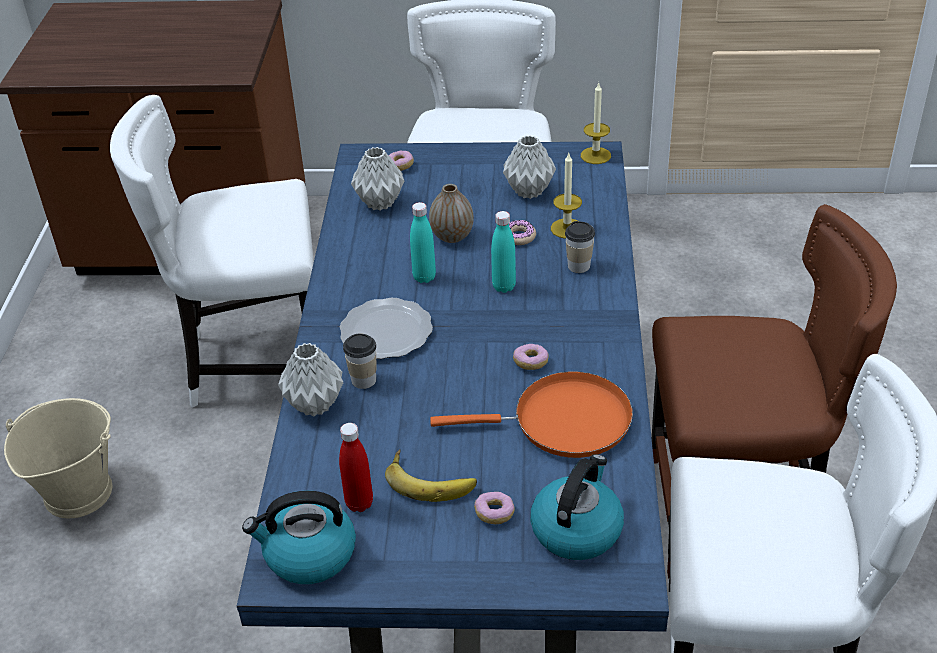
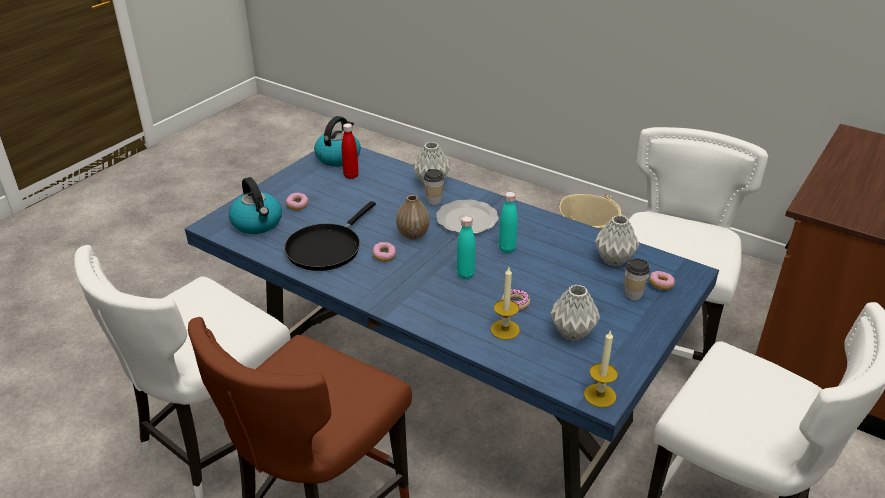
camera: 120 degrees right, 5 degrees down
(431, 479) = (340, 197): banana -> none
(452, 236) = (543, 275): vase -> vase (413, 235)
(563, 421) = (326, 248): orange frying pan -> black frying pan
(579, 266) = (455, 315): cup -> cup (633, 294)

